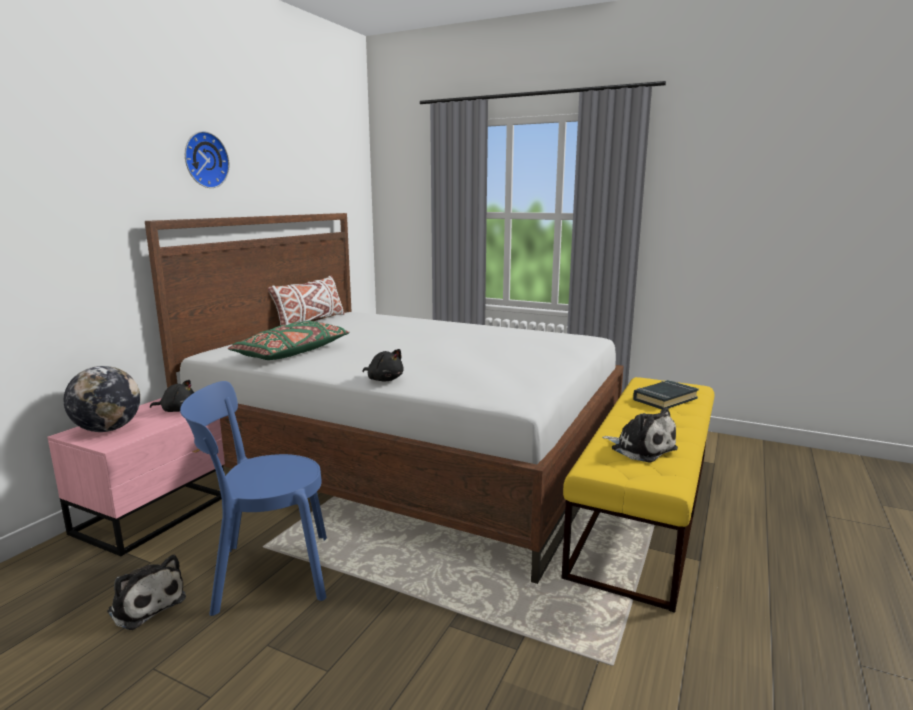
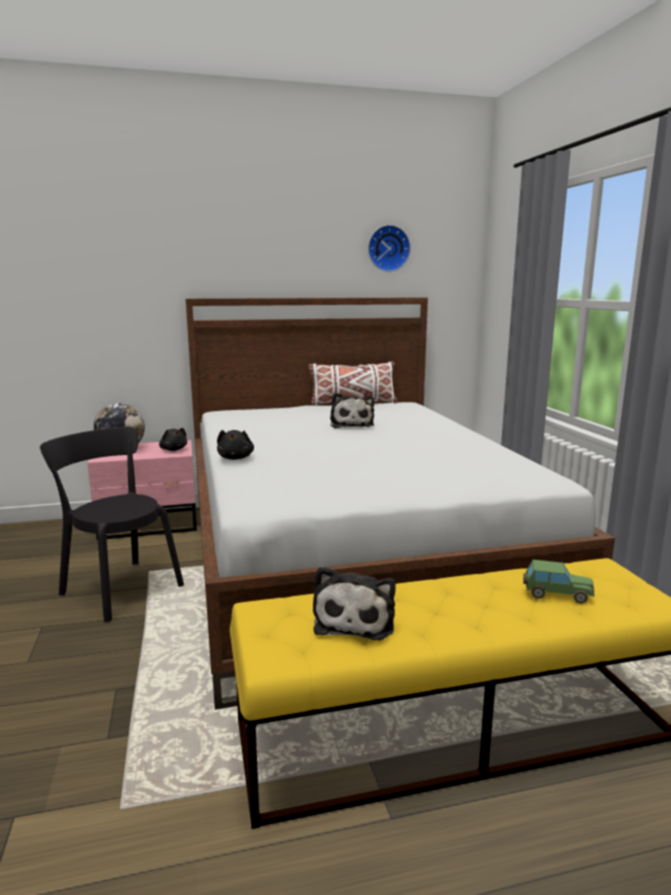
camera: 50 degrees right, 0 degrees up
(146, 604) = (56, 571): plush toy -> plush toy (351, 424)
(204, 160) = (253, 248): wall clock -> wall clock (388, 248)
(266, 573) = (119, 588): blue chair -> black chair
(292, 353) = (256, 423): green pillow -> none
(664, 399) = (556, 594): black book -> toy car

